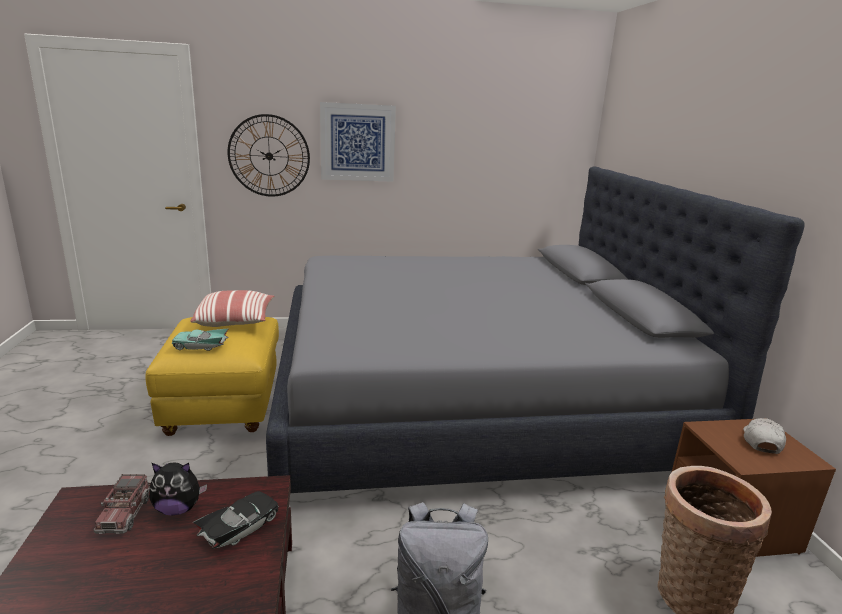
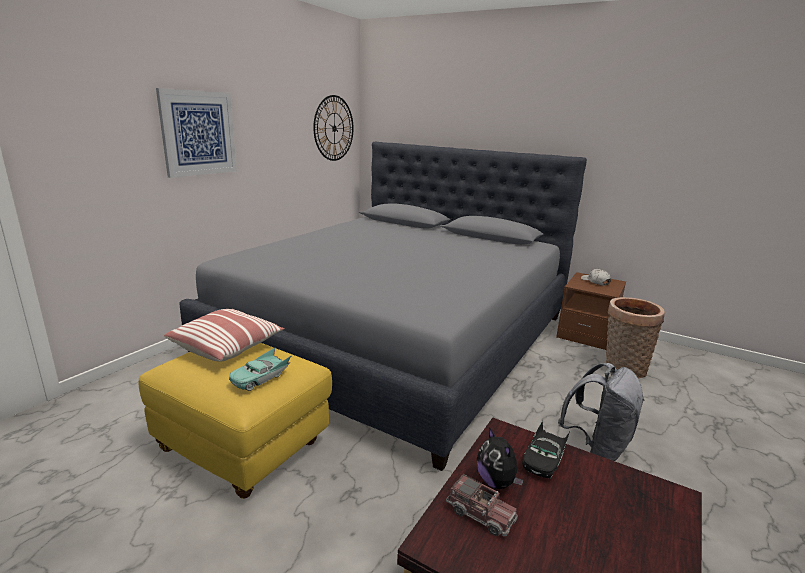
camera: 50 degrees left, 0 degrees up
(178, 509) = (496, 482): plush toy -> plush toy turned 120 degrees clockwise
(240, 528) = (544, 458): black toy car -> black toy car turned 135 degrees counterclockwise
(269, 156) = (105, 156): wall clock -> wall clock (334, 128)

